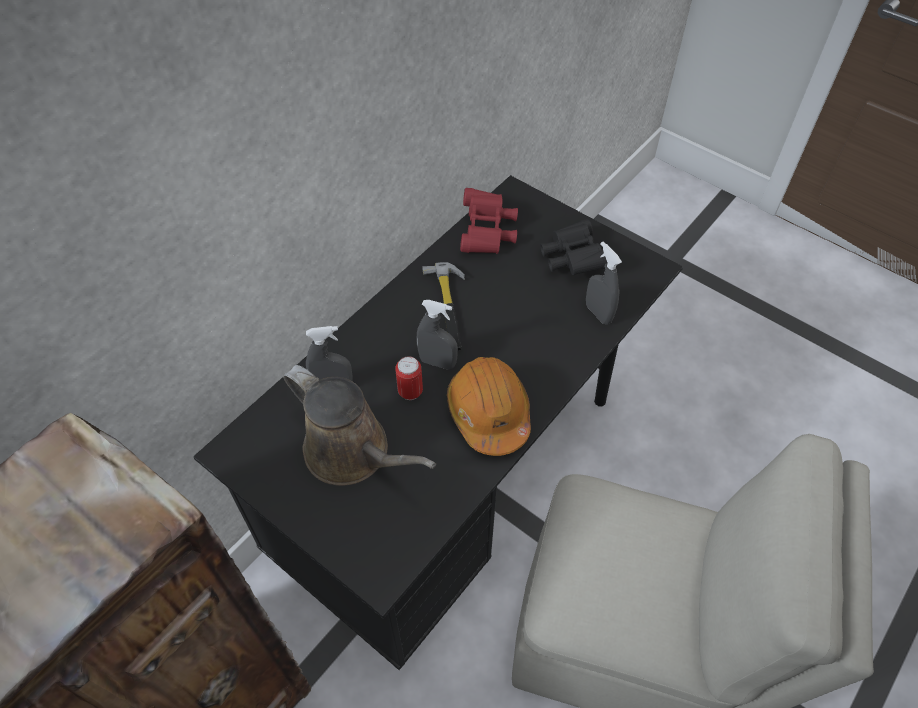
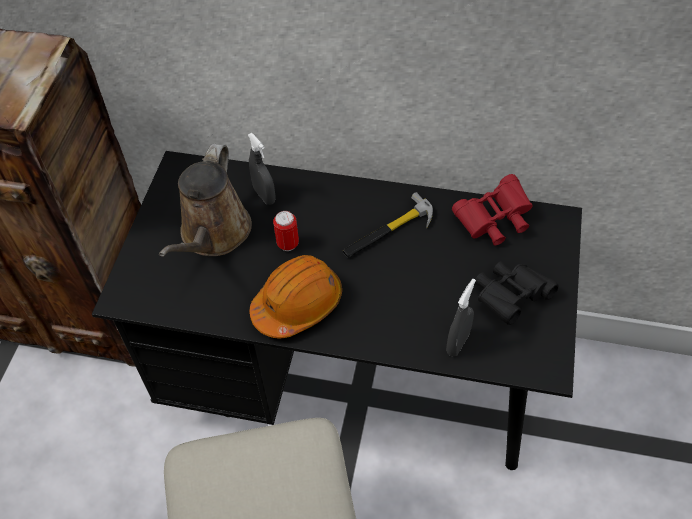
camera: 65 degrees right, 0 degrees up
(437, 362) = (327, 248): grey spray bottle -> none

